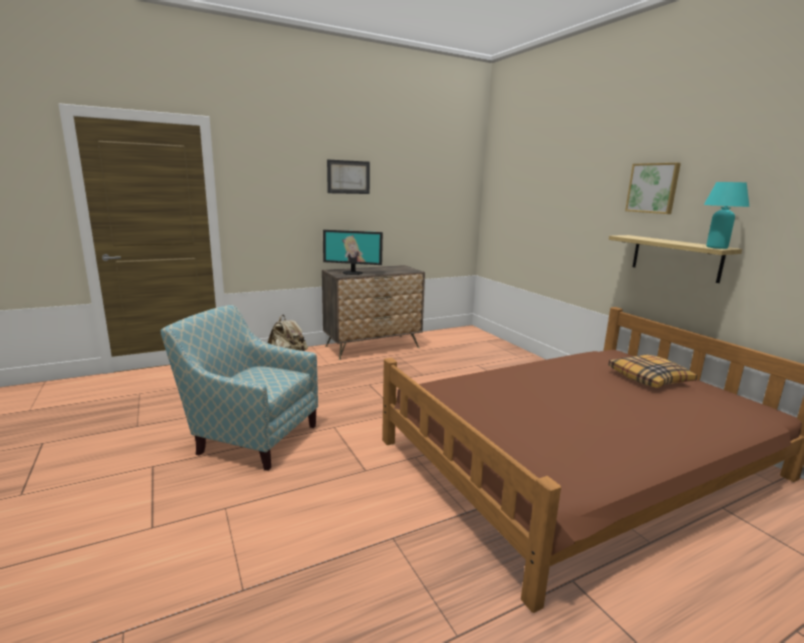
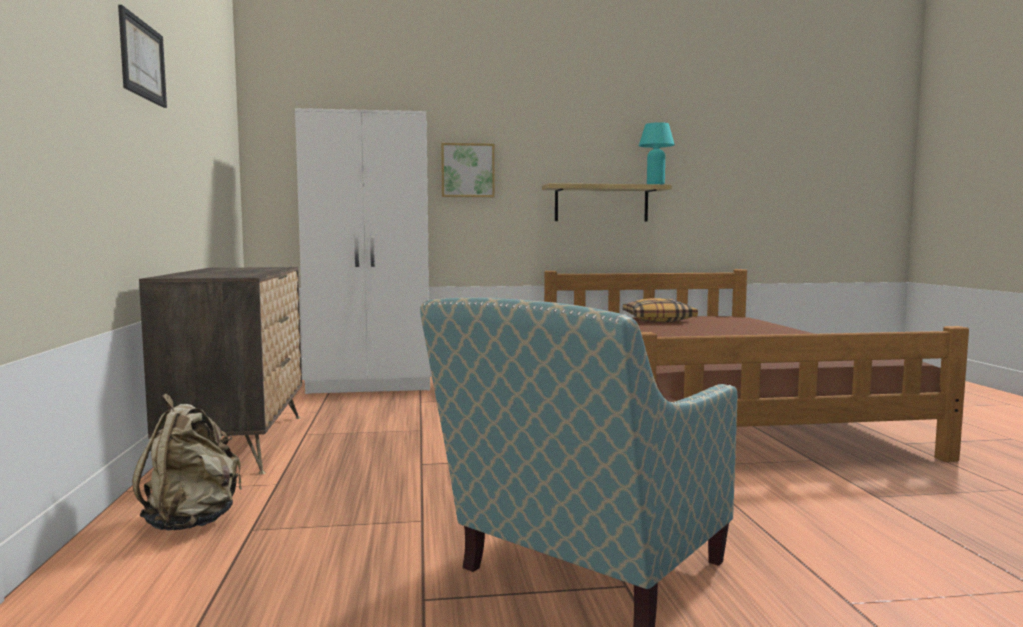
camera: 70 degrees left, 10 degrees down
(353, 273) = (227, 274): monitor -> none
(497, 348) = (371, 385): none -> white wardrobe
(653, 188) = (563, 132): picture -> picture (467, 170)

